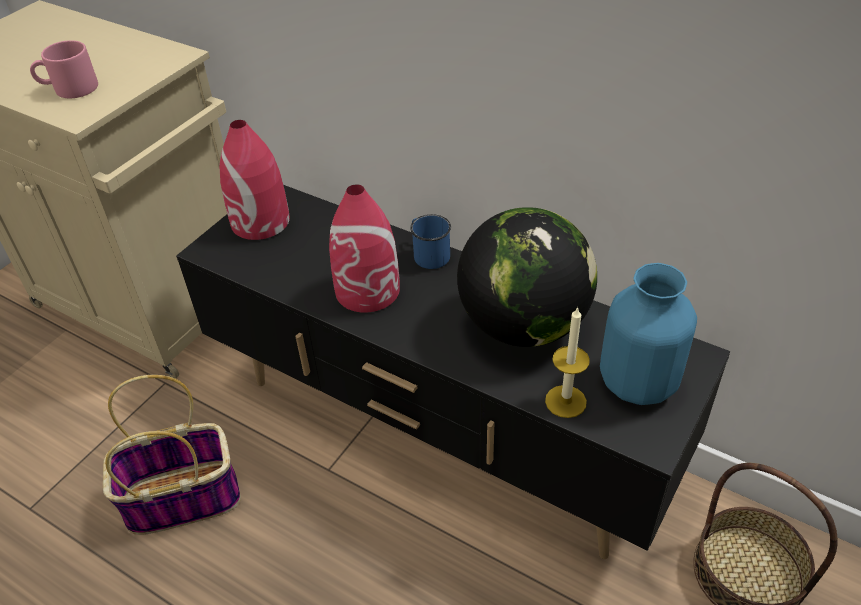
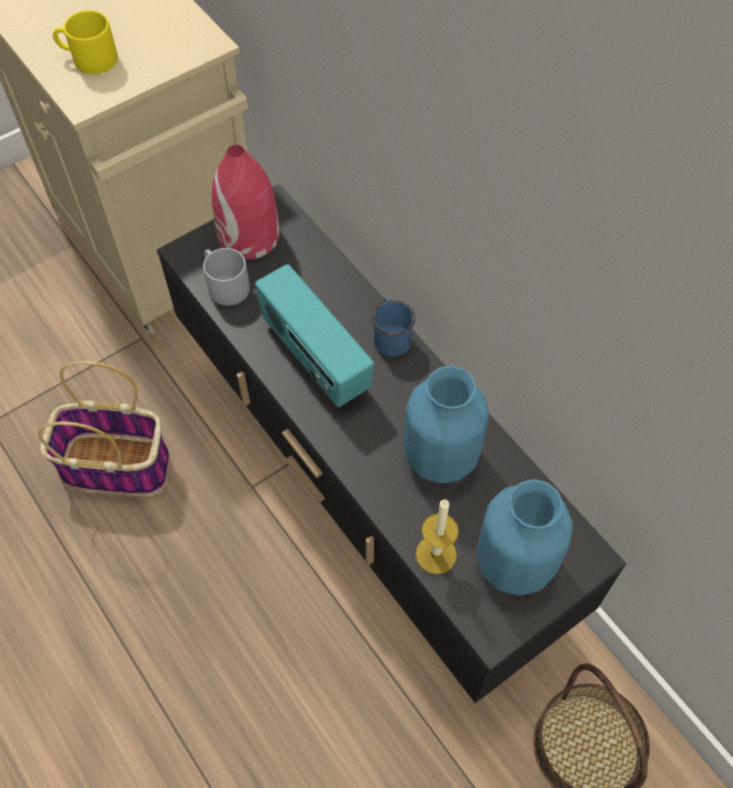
camera: 20 degrees right, 15 degrees up
(69, 89) = (88, 59): pink mug -> yellow mug
(254, 262) = (224, 285): none -> grey mug
(368, 290) = (314, 358): red vase -> radio
(523, 325) = (440, 455): globe -> blue vase

